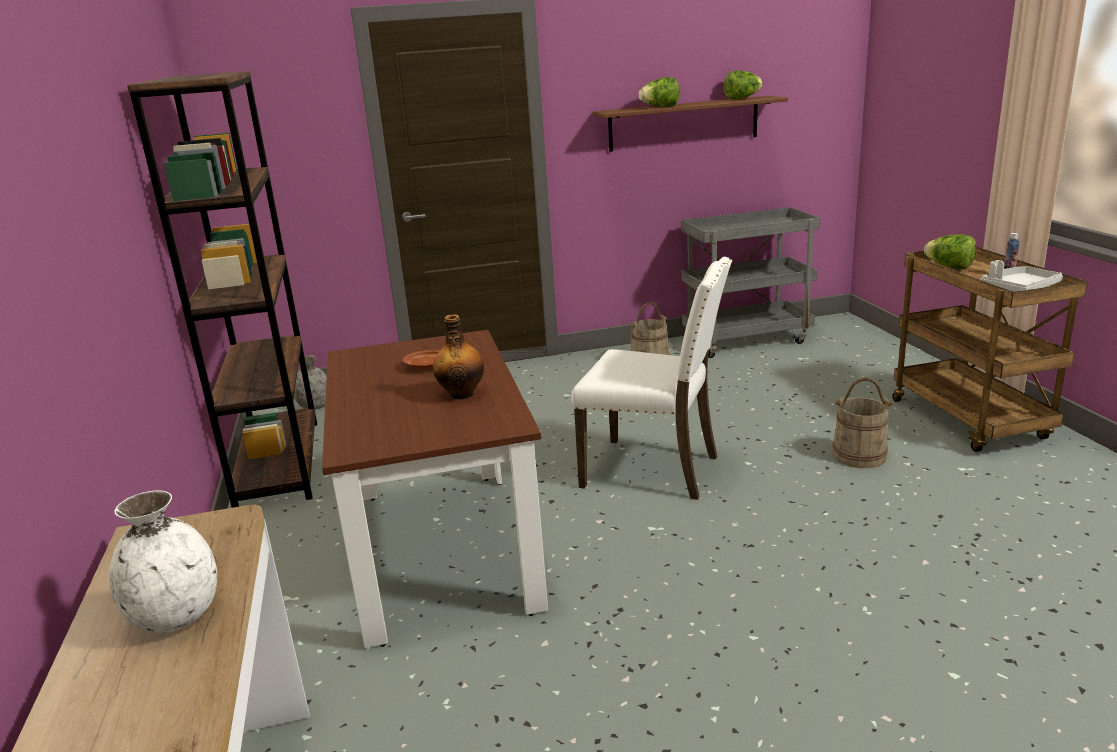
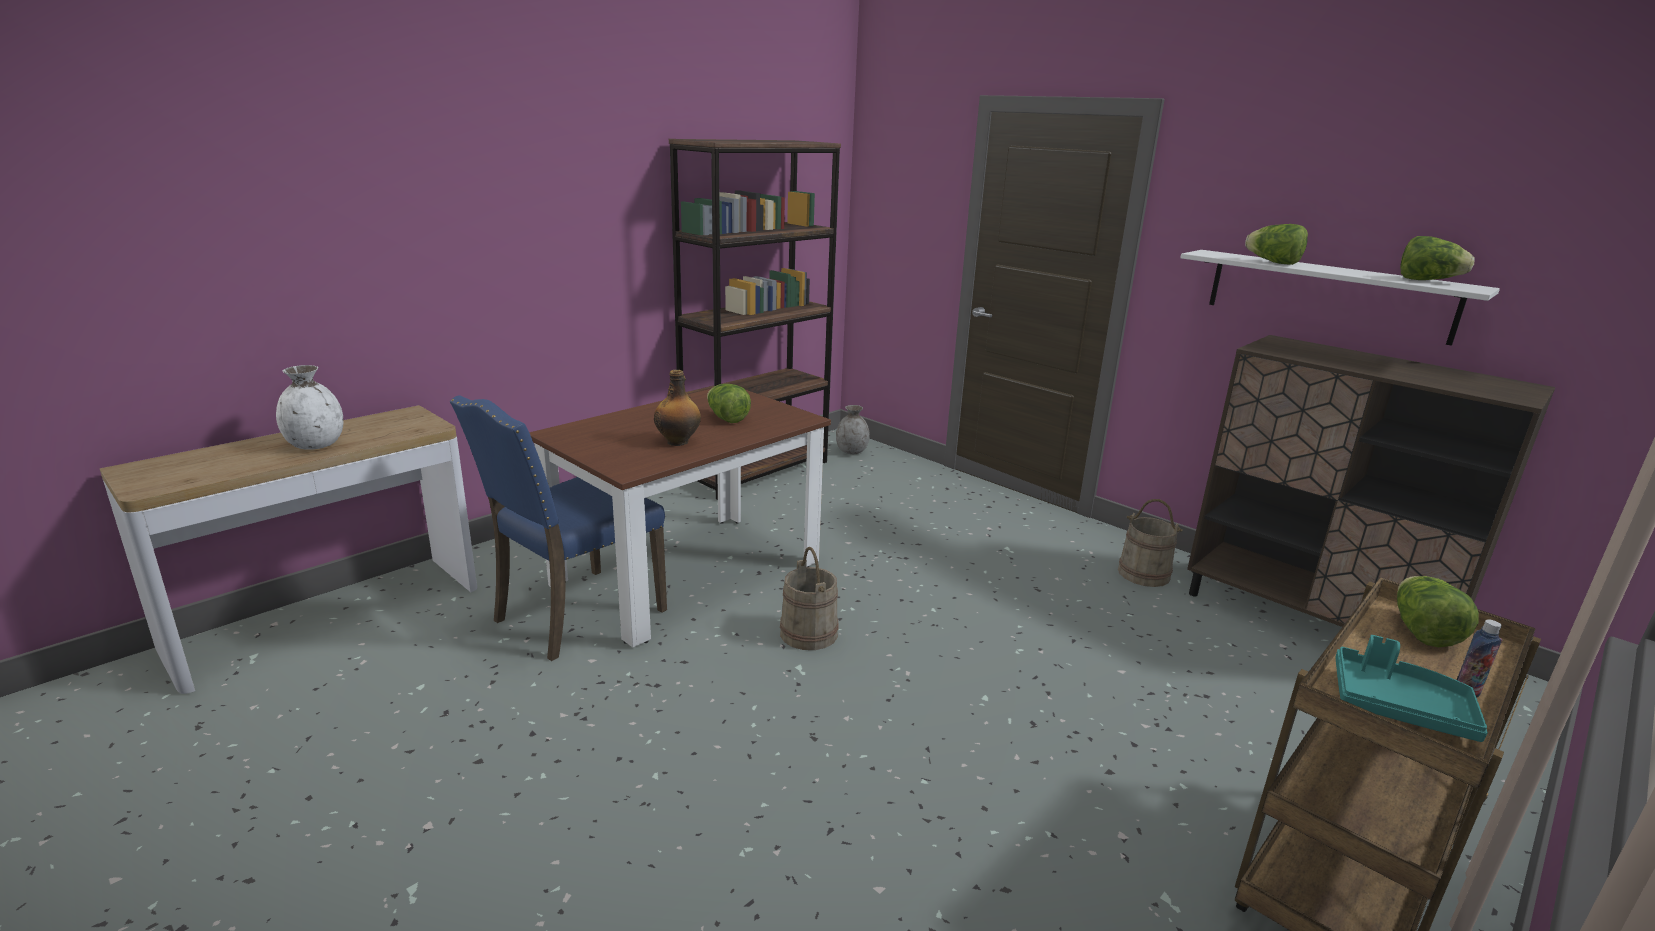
camera: 55 degrees right, 0 degrees up
(427, 366) = (726, 418): brown plate -> lettuce
(446, 639) = (575, 615): none -> blue chair
(654, 470) = (908, 640): white chair -> none
(683, 123) = (1328, 295): brown shelf -> white shelf
(746, 340) = (1312, 622): grey cart -> brown cabinet
(859, 455) = (1096, 784): beige bucket -> beige bucket (809, 633)
(1019, 289) = (1398, 706): grey tray -> turquoise tray

